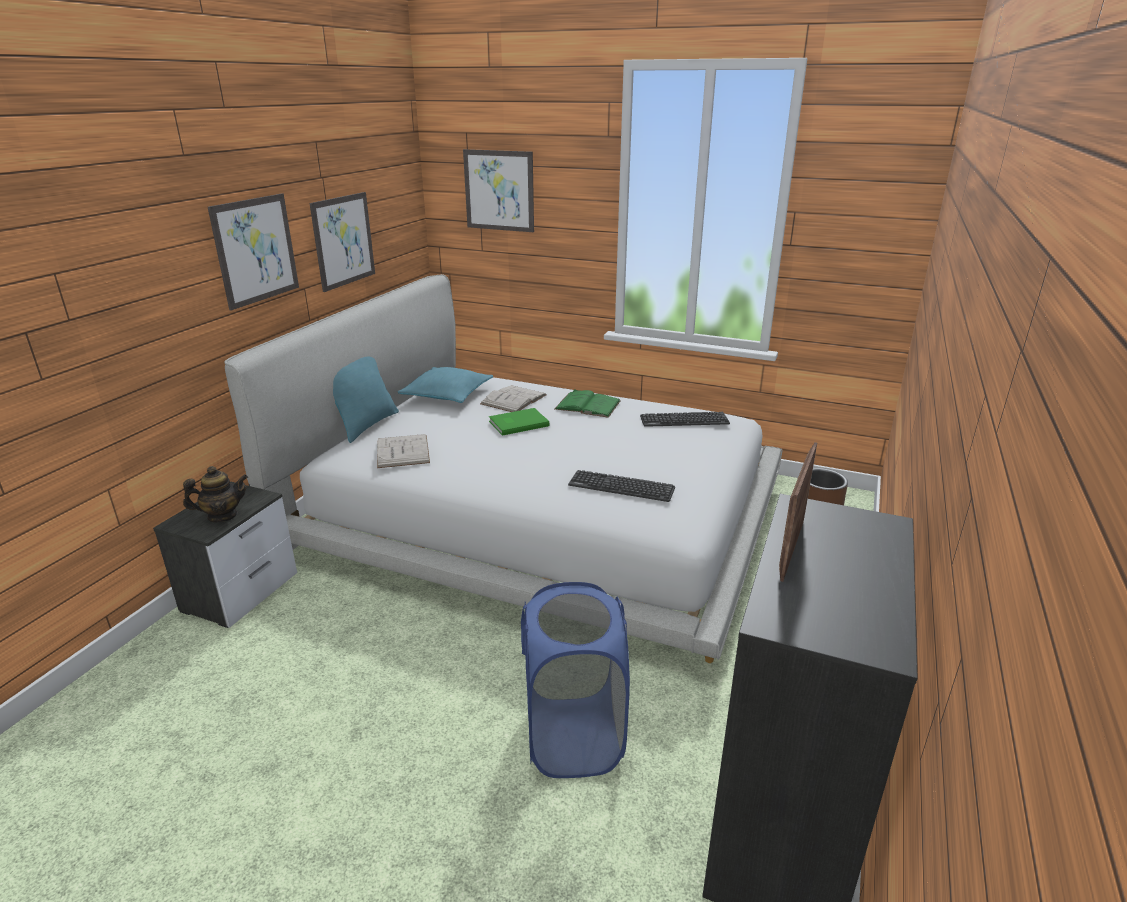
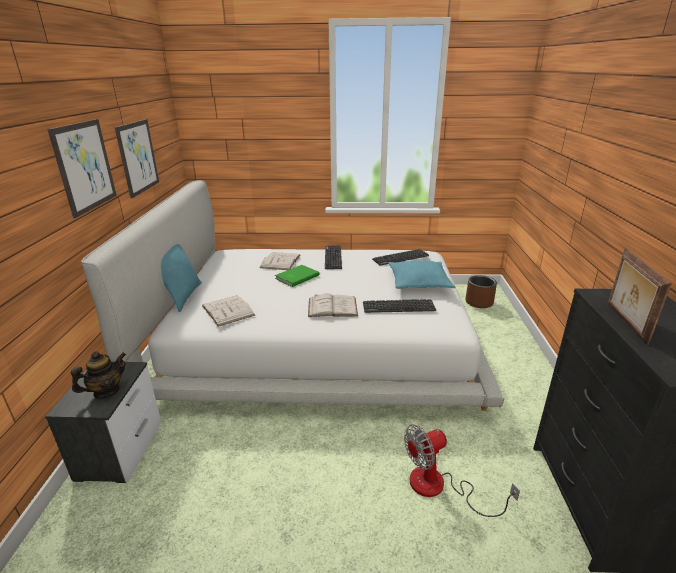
camera: 20 degrees left, 0 degrees up
(447, 394) = (229, 265): turquoise pillow -> turquoise pillow (419, 282)
(499, 190) = (239, 115): picture -> none
(532, 470) = (332, 307): none -> white book
(573, 737) = (439, 487): blue laundry basket -> fan
(587, 405) = (333, 257): green book -> keyboard

